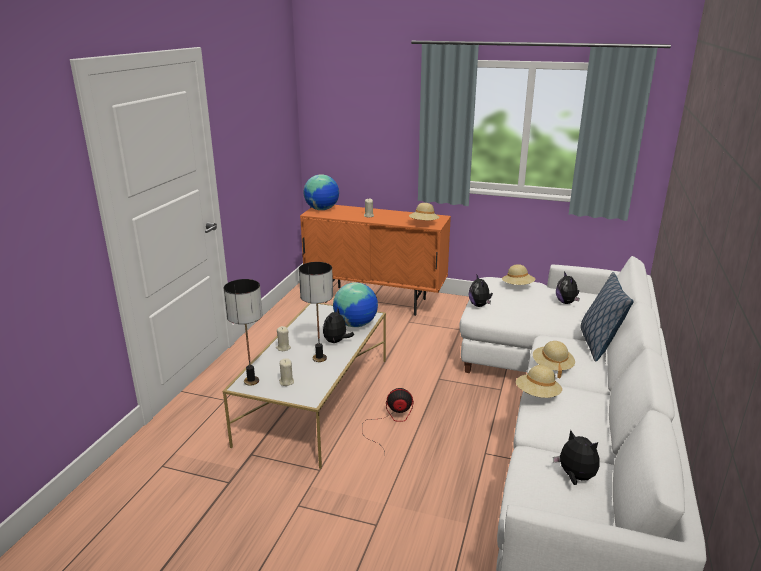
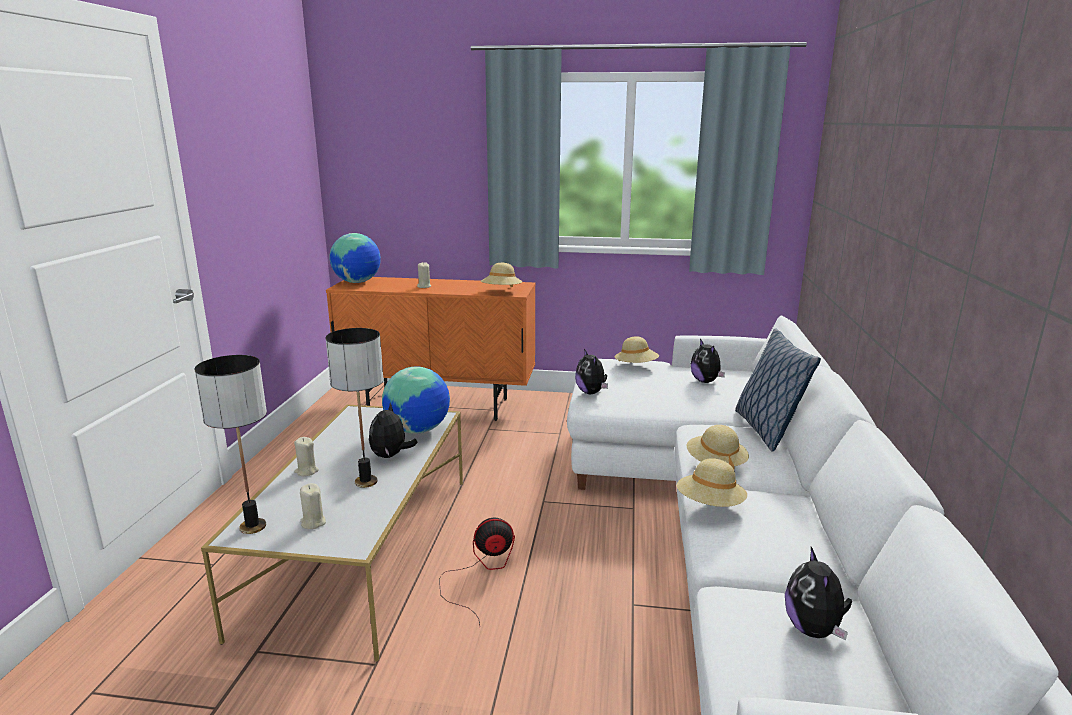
camera: 10 degrees left, 5 degrees down
(575, 477) = (814, 629): plush toy -> plush toy turned 120 degrees counterclockwise

